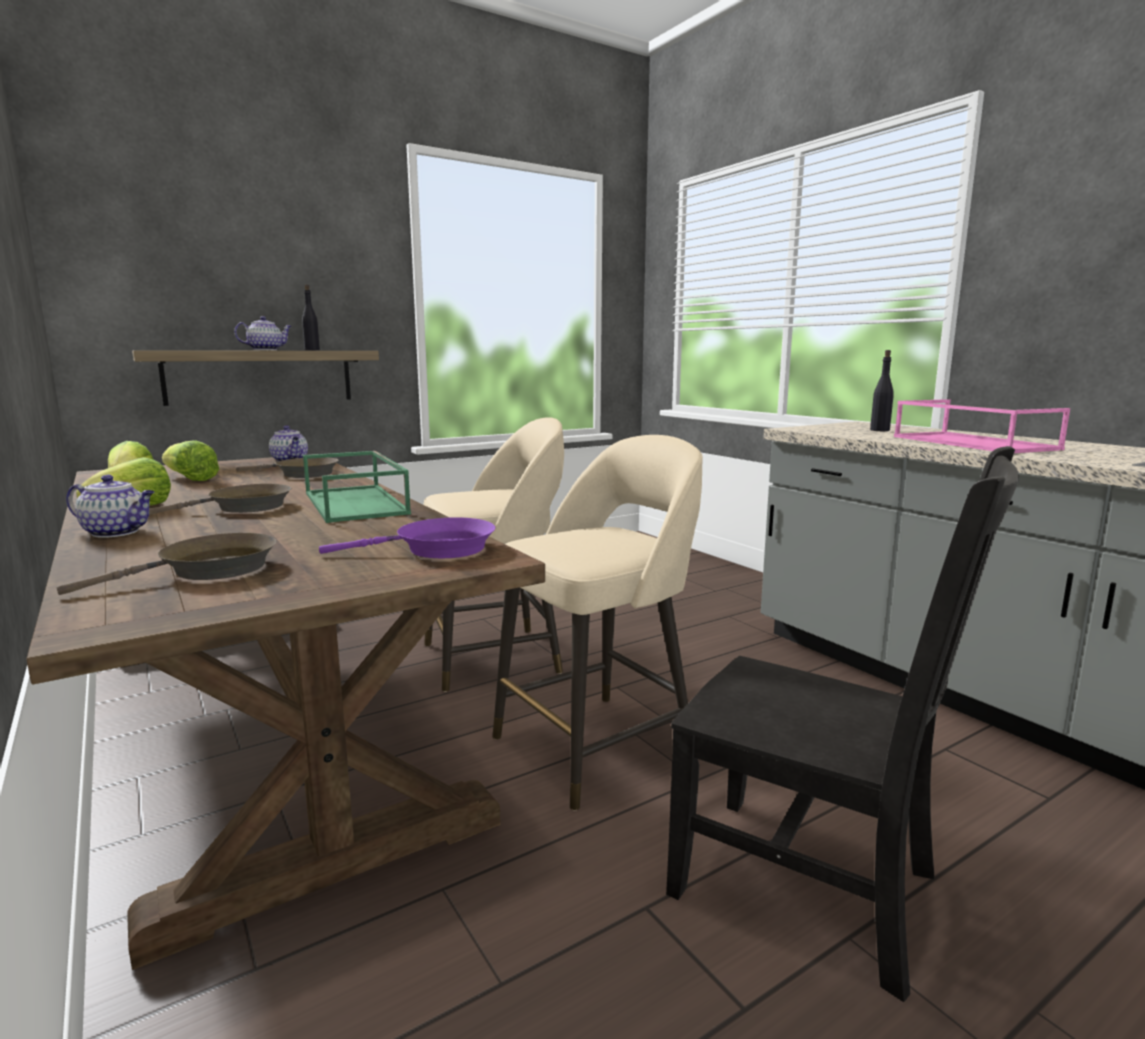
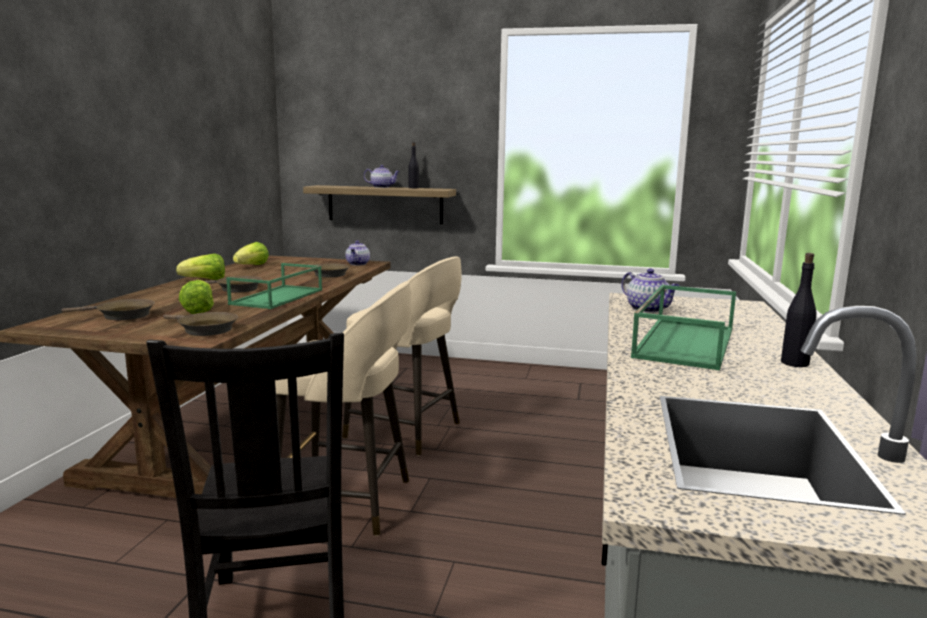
camera: 45 degrees right, 0 degrees up
(117, 532) = (162, 291): teapot -> teapot (648, 309)
(190, 479) = (278, 268): lettuce -> lettuce (199, 310)
(437, 549) = (204, 329): purple frying pan -> brown frying pan
(879, 430) = (700, 313): black bottle -> black bottle (795, 363)
(970, 443) = (683, 342): pink tray -> green tray

